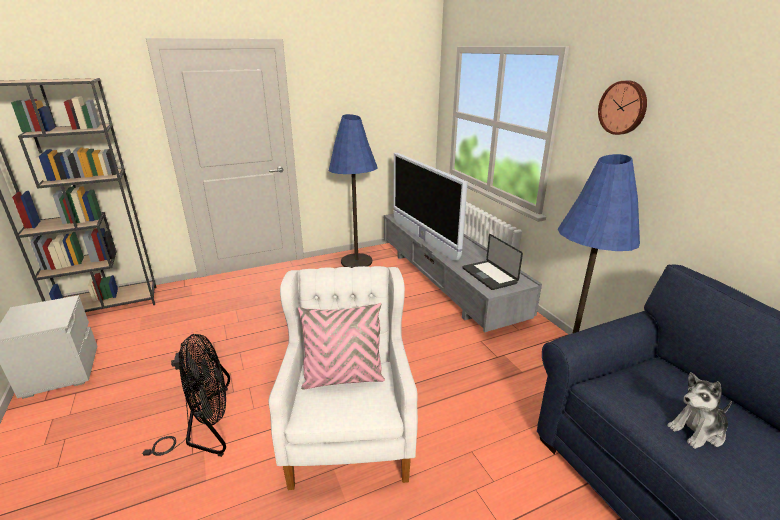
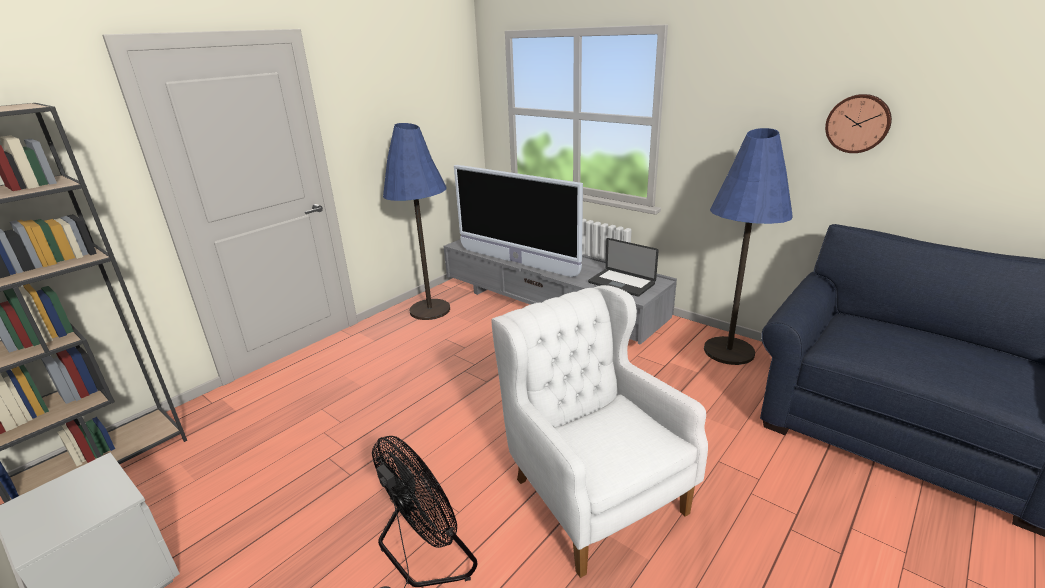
camera: 25 degrees left, 0 degrees up
(343, 378) = (596, 425): pink pillow -> none
(623, 107) = (744, 82): wall clock -> wall clock (858, 123)
(697, 431) = (925, 359): plush toy -> none

